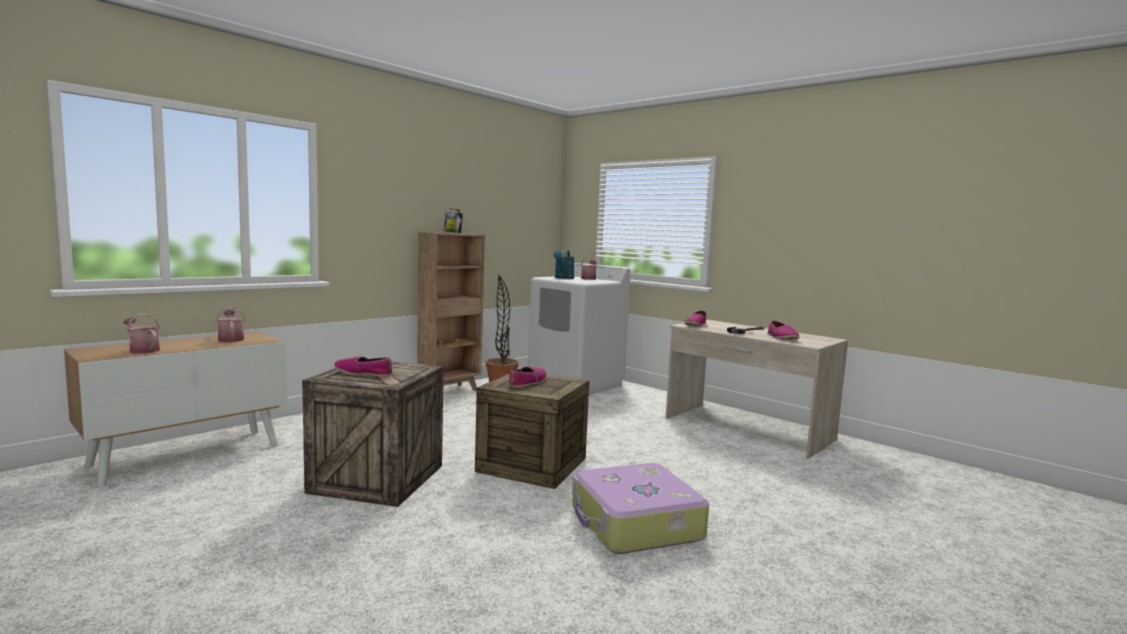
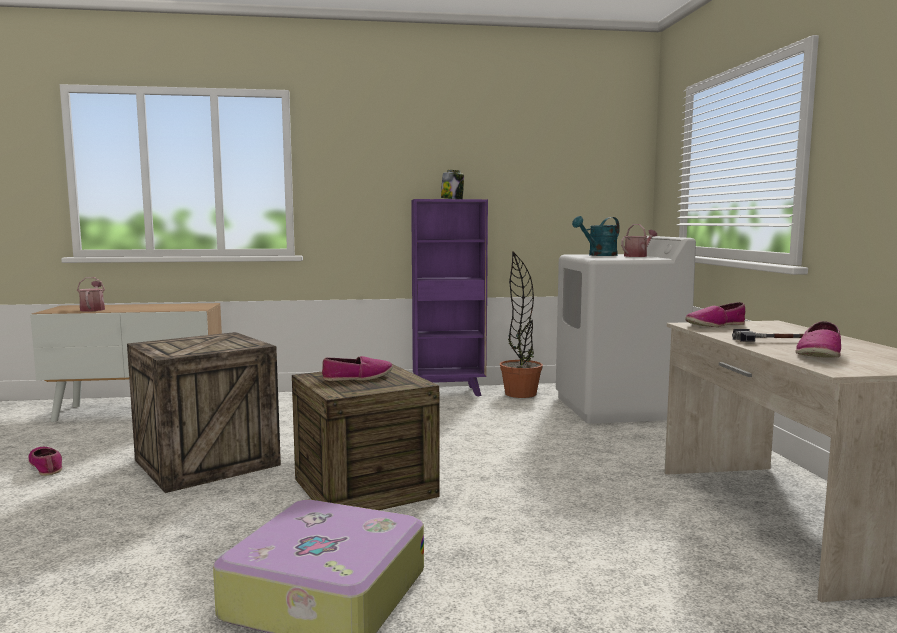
camera: 40 degrees right, 0 degrees up
(231, 339) = (176, 306): watering can -> none
(364, 373) = (187, 343): shoe -> shoe (46, 466)
(450, 391) = (449, 392): brown bookcase -> purple bookcase

